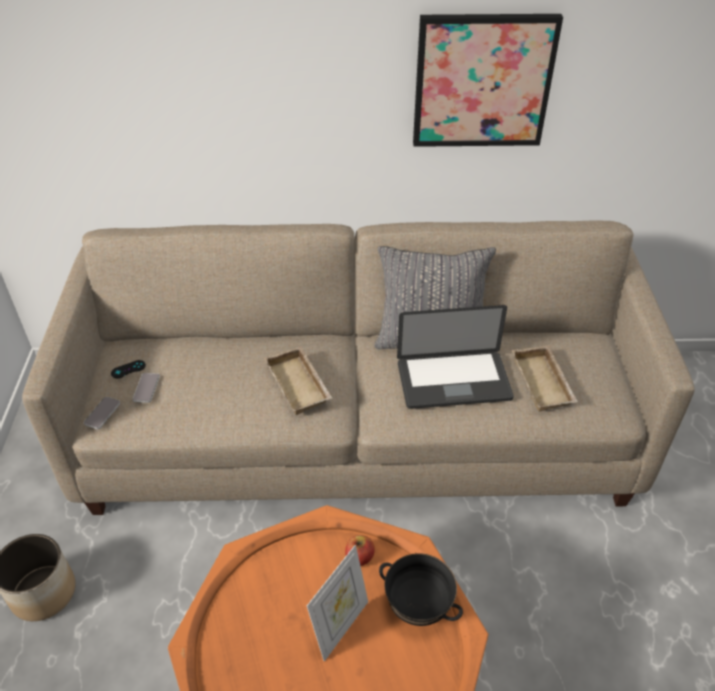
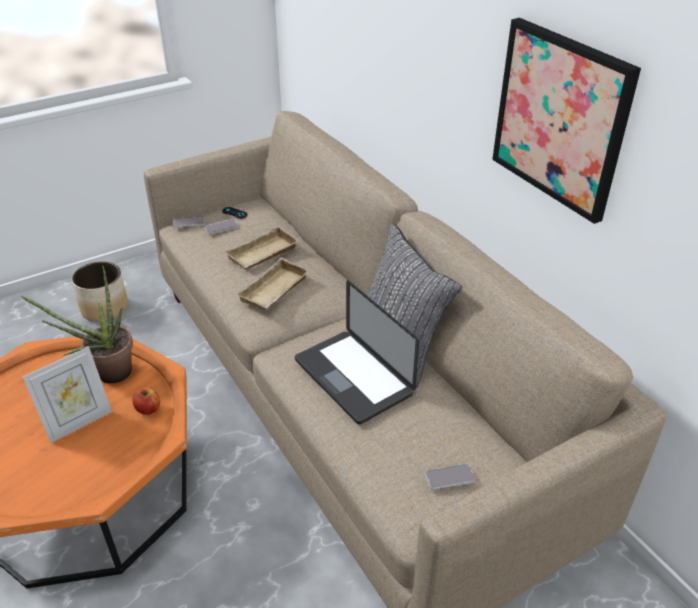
camera: 60 degrees right, 5 degrees down
(281, 580) = (107, 375): none -> potted plant
(340, 626) = (79, 423): picture frame -> picture frame turned 45 degrees counterclockwise
(417, 607) = (114, 462): black bowl -> none
(544, 383) = (403, 442): beige tray -> beige tray (263, 254)
(590, 374) = (449, 477): none -> phone

